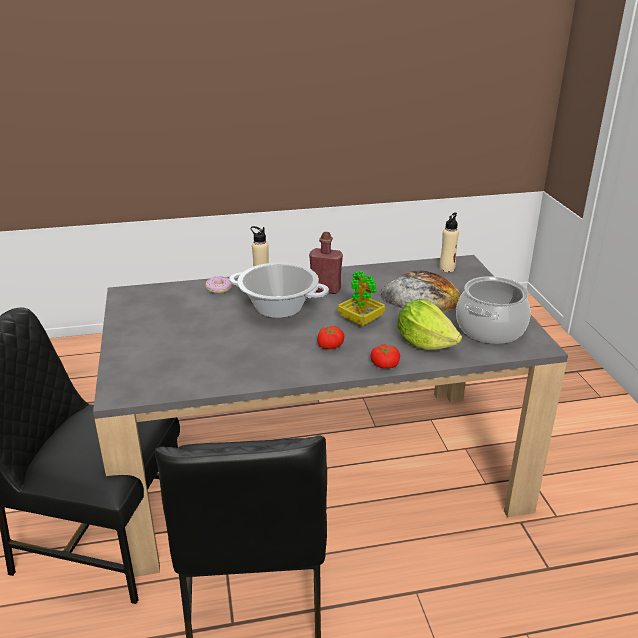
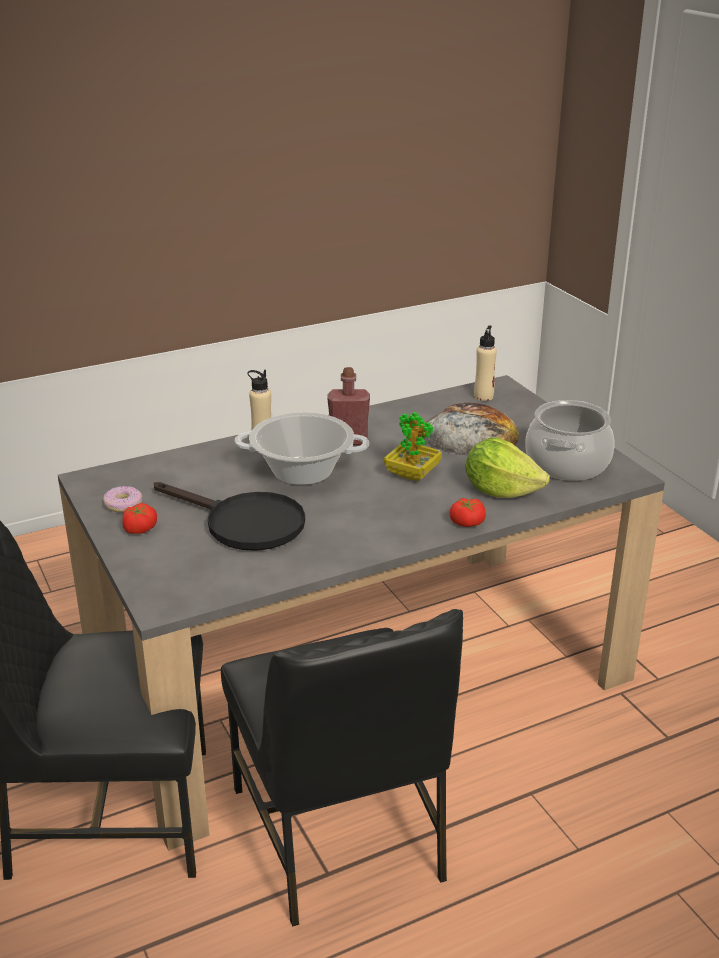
camera: 15 degrees left, 0 degrees up
(214, 340) = (243, 523): none -> black frying pan
(219, 289) = (211, 457): donut -> donut (123, 505)
(329, 345) = (390, 509): tomato -> tomato (139, 529)

